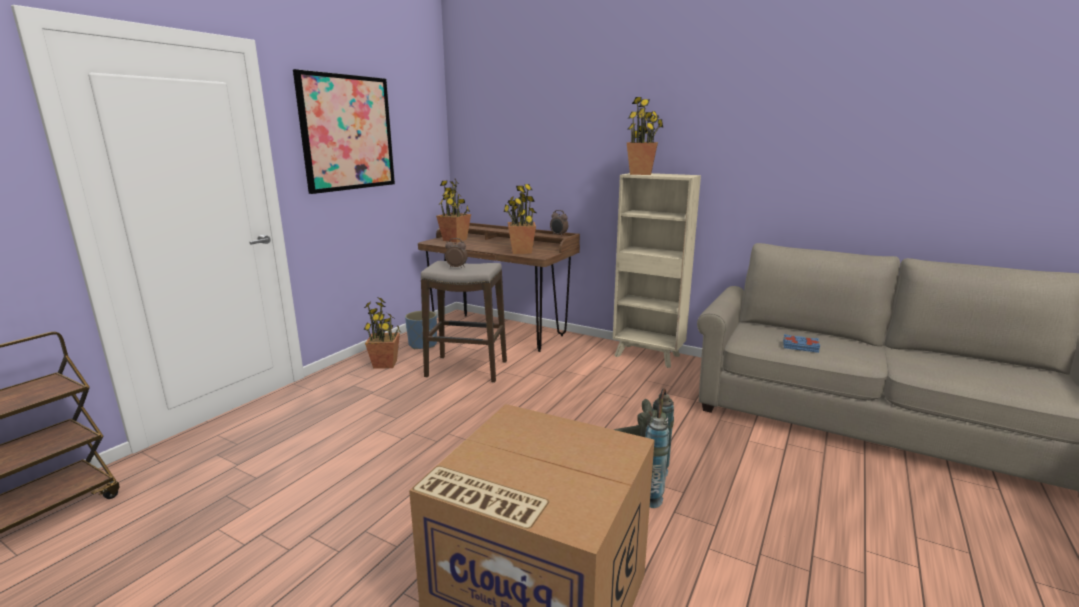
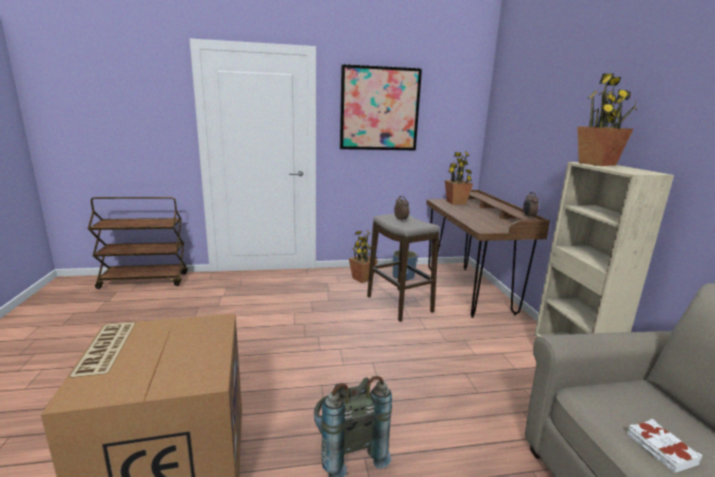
camera: 50 degrees right, 0 degrees up
(521, 251) = (478, 223): potted plant -> none
(800, 347) = (660, 449): blue book -> white book

